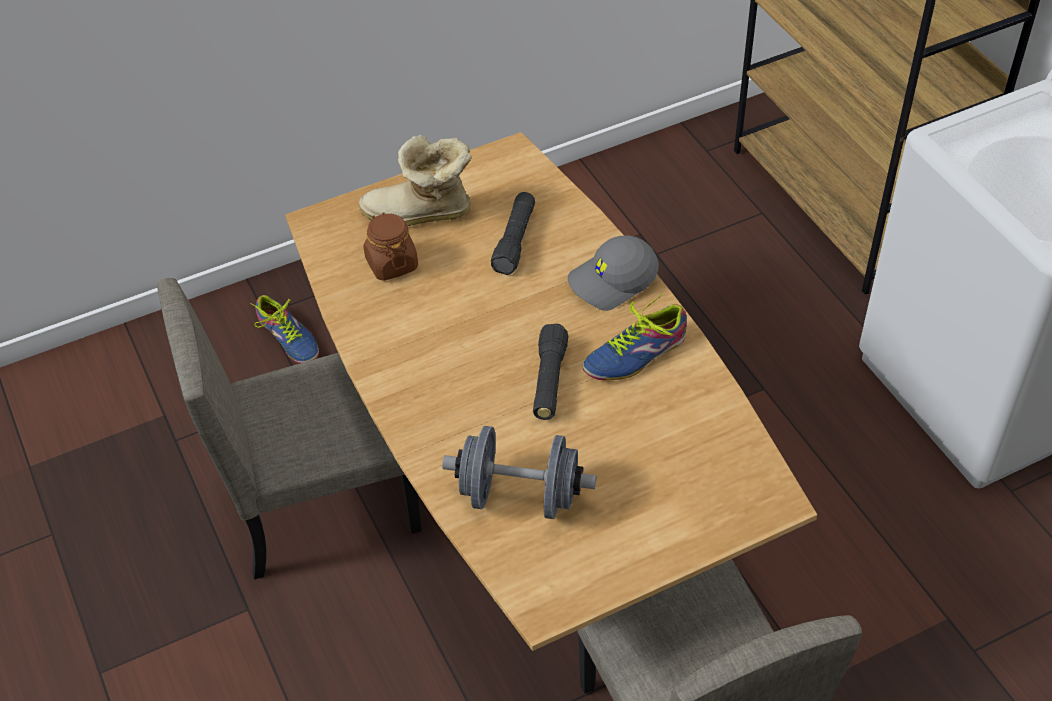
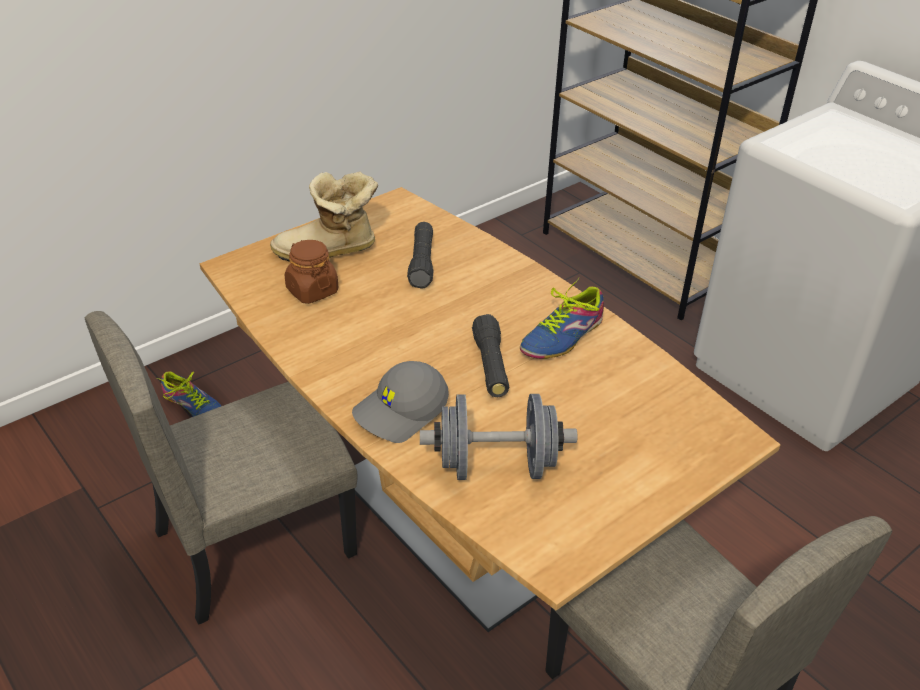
camera: 15 degrees left, 10 degrees down
(613, 281) = (520, 284): grey cap -> grey cap (401, 412)

